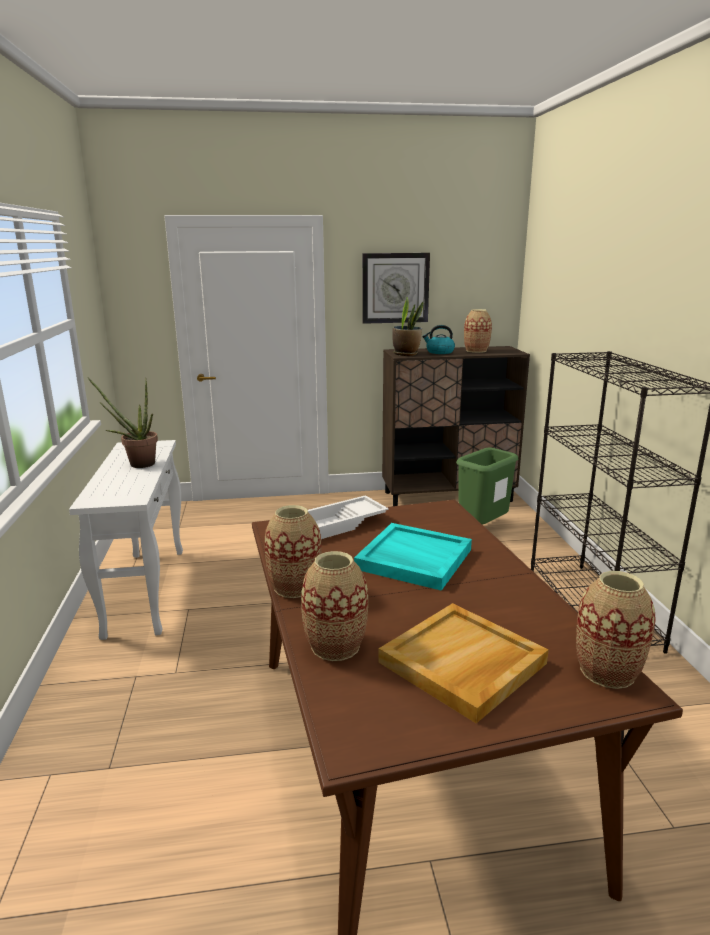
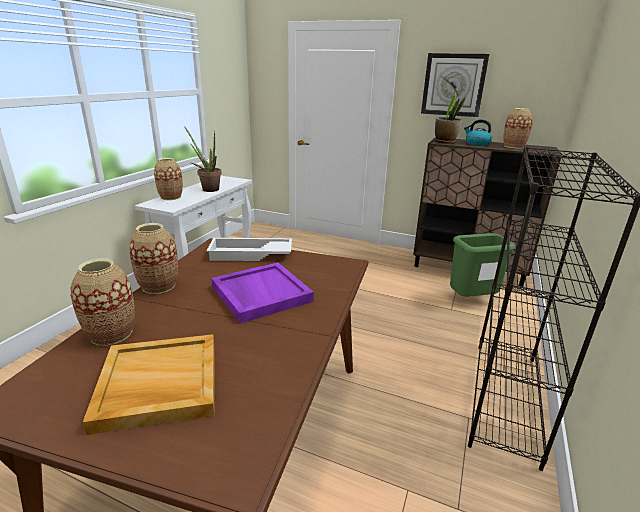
camera: 30 degrees right, 5 degrees up
(413, 559) = (260, 294): turquoise tray -> purple tray
(607, 671) = (248, 448): vase -> vase (171, 197)

